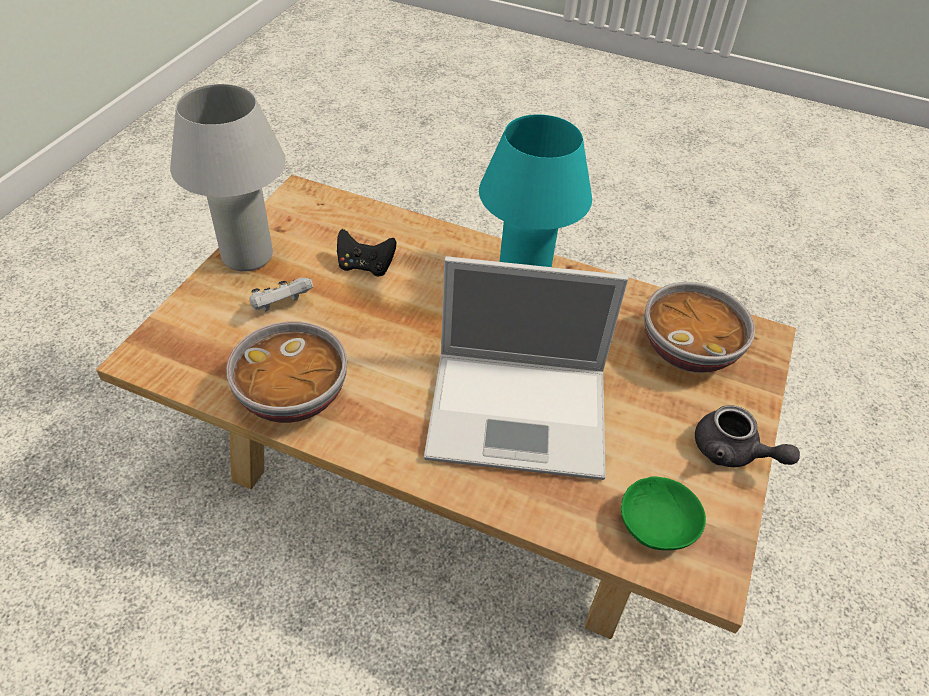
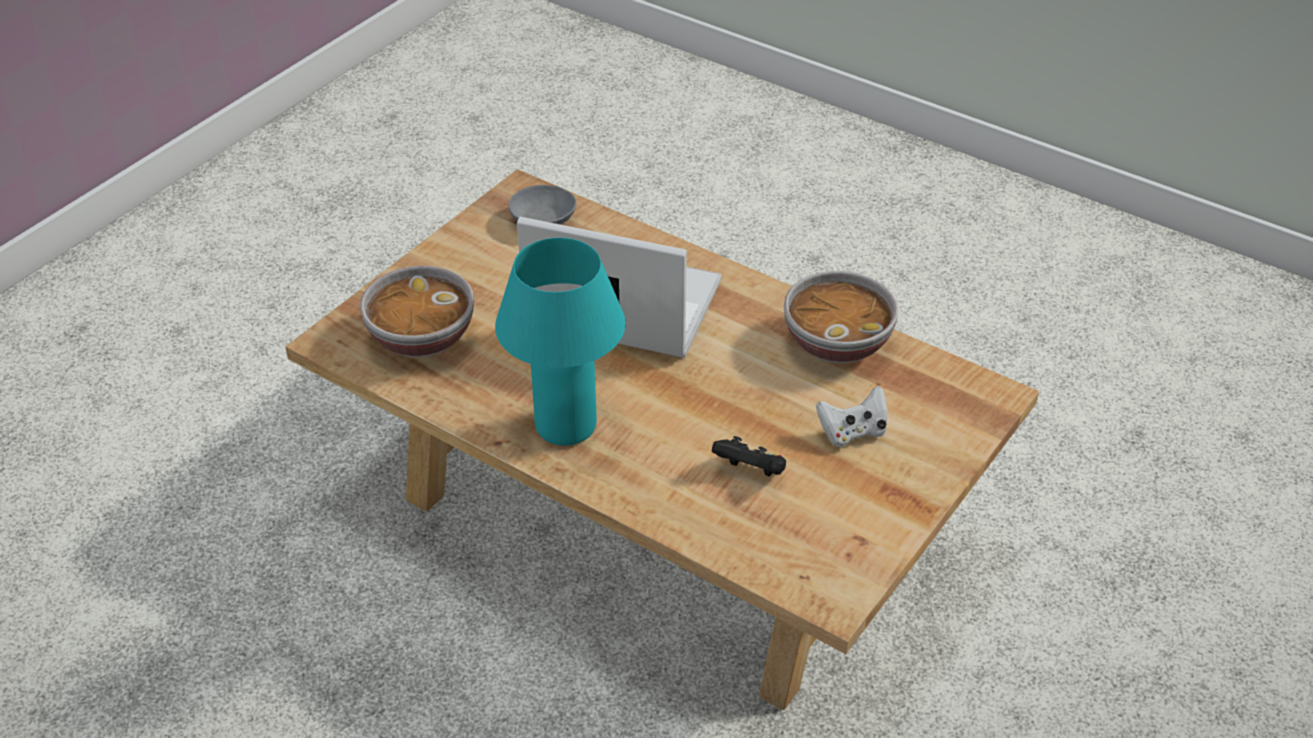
camera: 165 degrees left, 5 degrees down
(247, 256) = (898, 502): white table lamp -> none
(656, 527) = (544, 219): green bowl -> grey bowl
(732, 453) = (445, 254): grey teapot -> none

